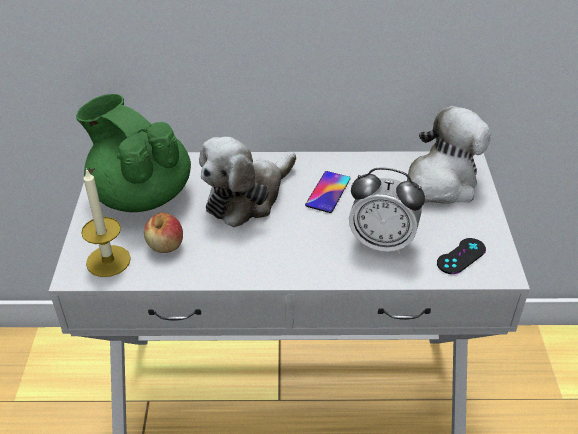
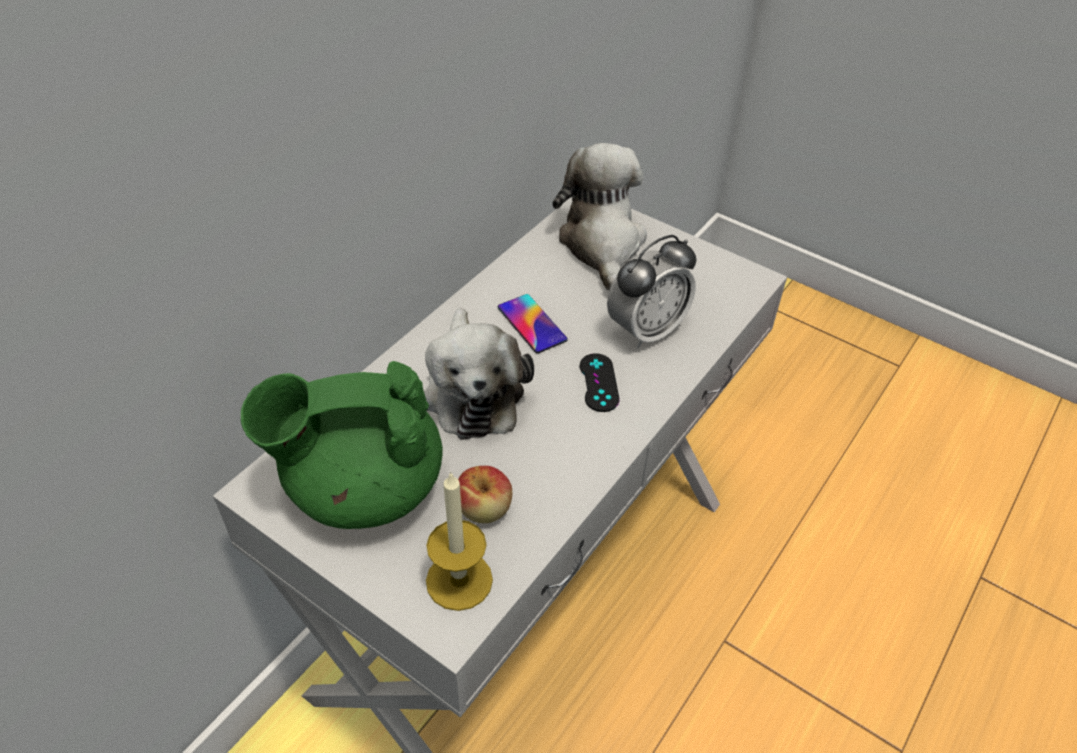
camera: 55 degrees left, 5 degrees up
(461, 256) = (712, 290): black game controller -> black game controller (599, 382)

